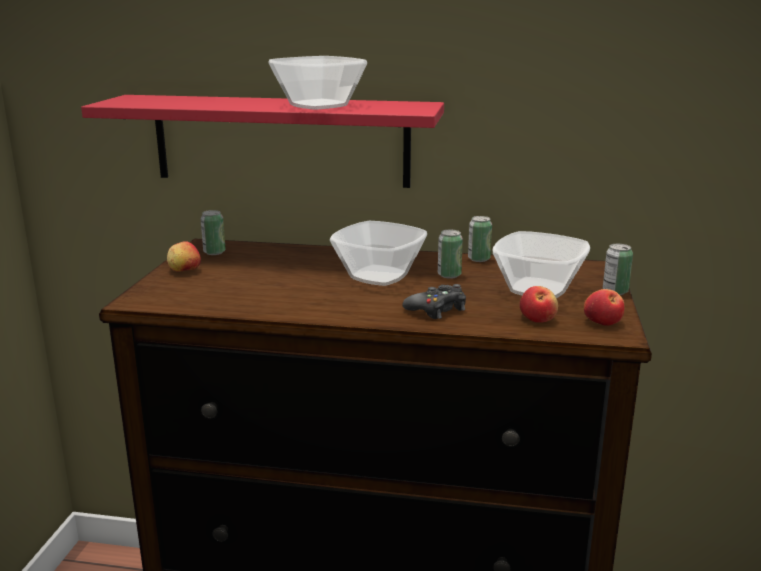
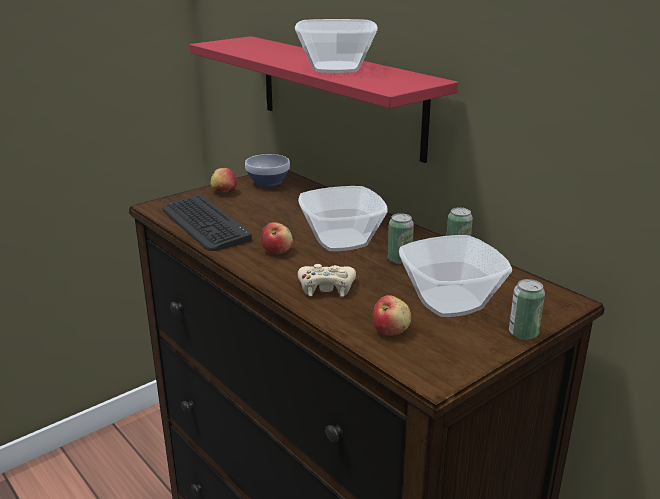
camera: 40 degrees right, 5 degrees up
(214, 252) = (269, 182): can -> bowl
(225, 300) = (204, 224): none -> keyboard
(437, 309) = (326, 287): black game controller -> beige game controller
(602, 322) = (444, 358): apple -> apple (277, 250)

